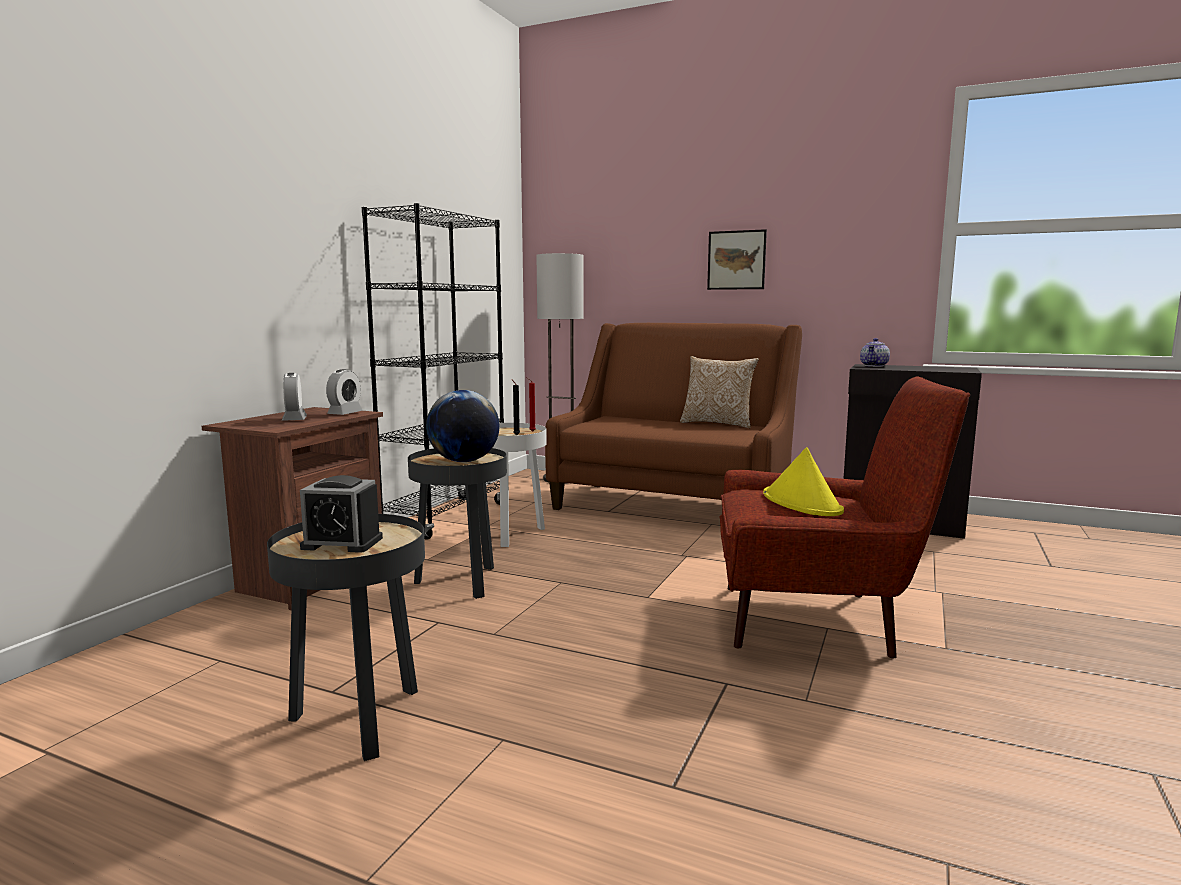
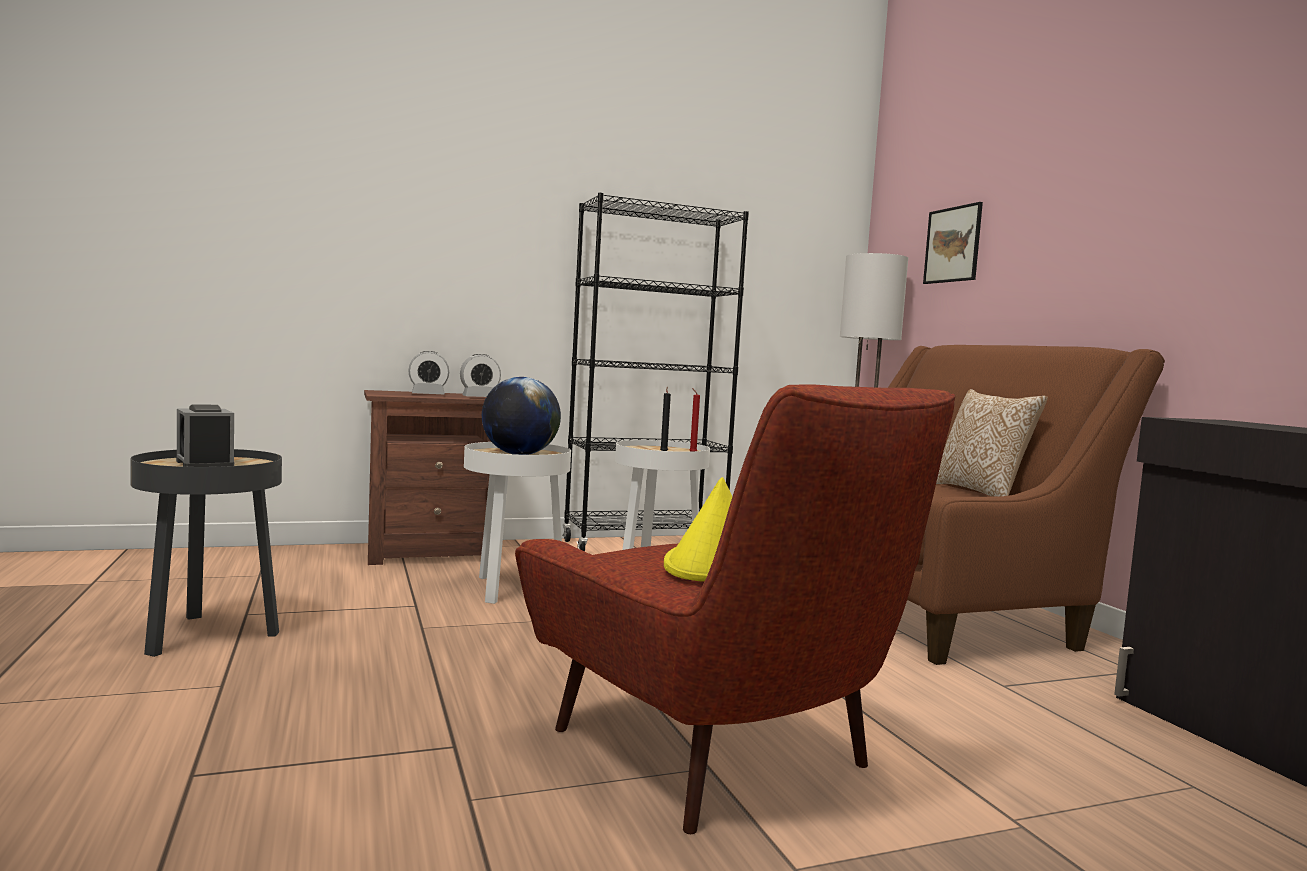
camera: 45 degrees right, 5 degrees down
(294, 419) = (428, 394): alarm clock -> alarm clock turned 135 degrees counterclockwise
(461, 581) = (512, 588): black side table -> white side table
(736, 260) = (1089, 250): picture -> picture (952, 244)
(874, 366) = (1232, 421): teapot -> none

